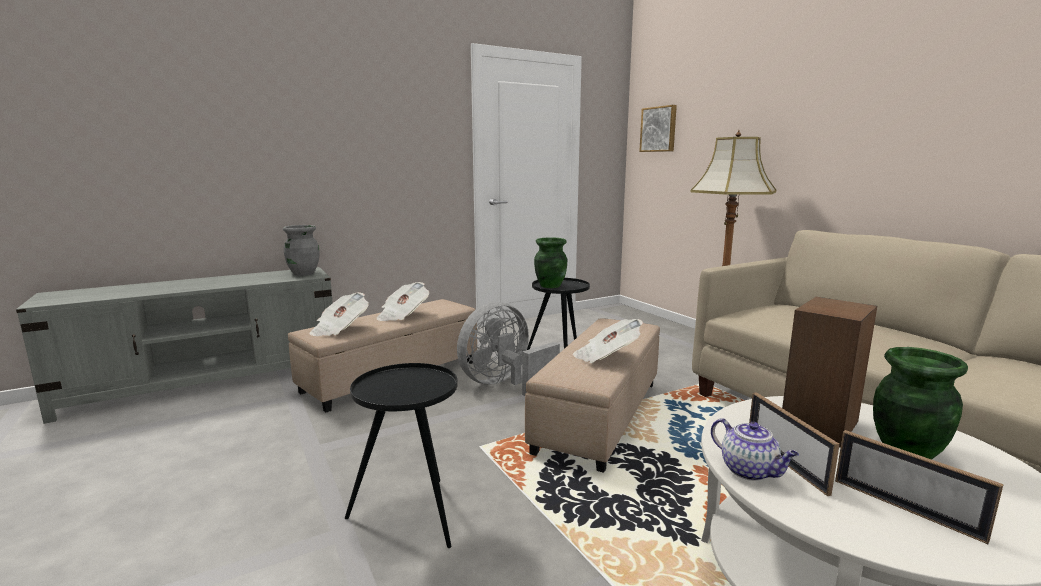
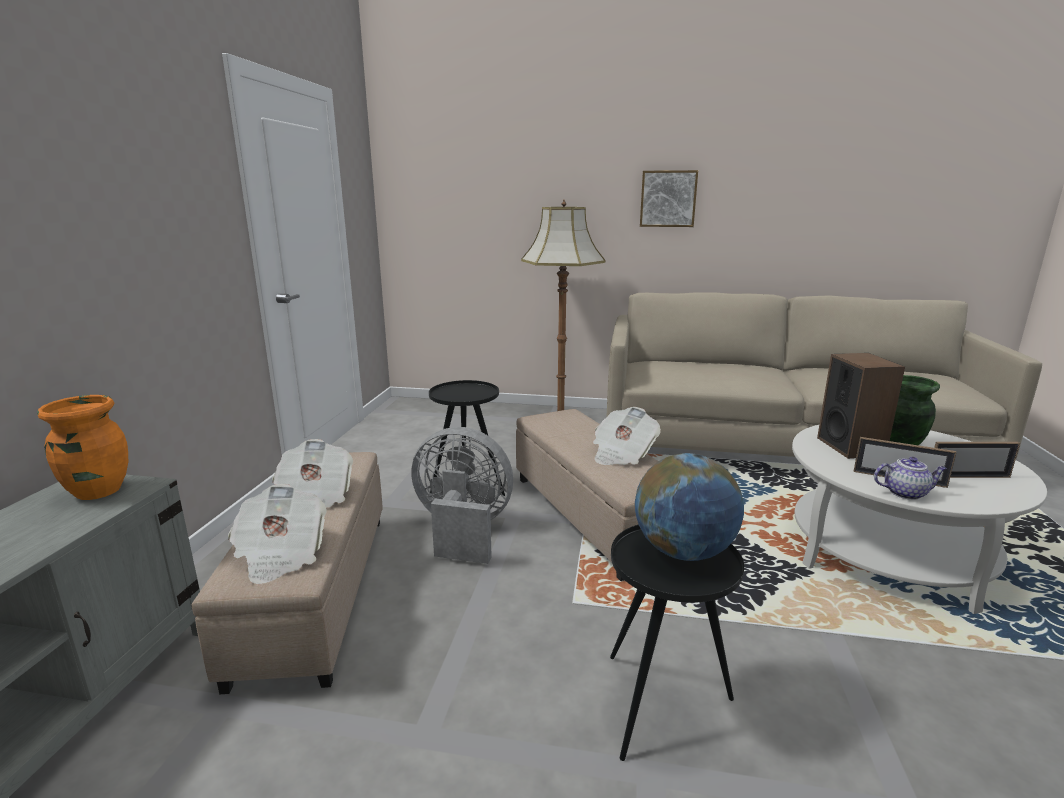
camera: 50 degrees left, 5 degrees up
(304, 273) = (98, 491): grey vase -> orange vase
(419, 386) = (683, 551): none -> globe
(504, 384) = (463, 530): grey fan -> grey fan turned 105 degrees clockwise
(549, 286) = (454, 396): green vase -> none
(659, 129) = (427, 189): picture -> picture (668, 199)

